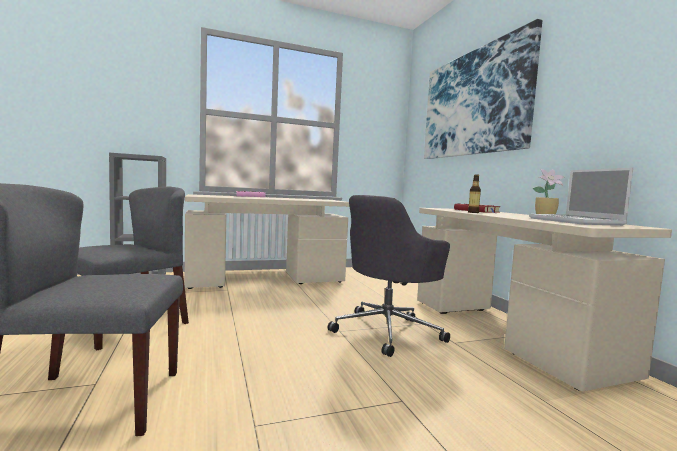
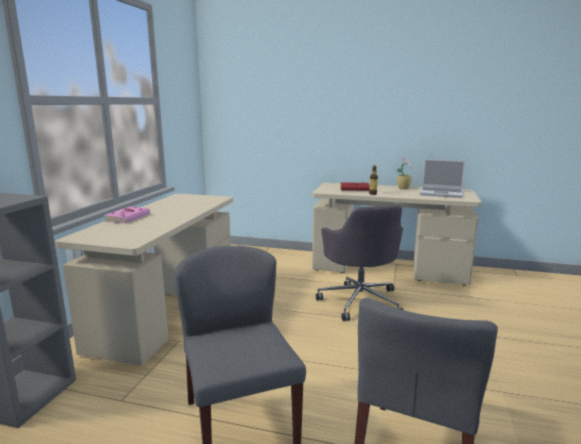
camera: 55 degrees left, 10 degrees up
(473, 103) = (307, 89): picture -> none

